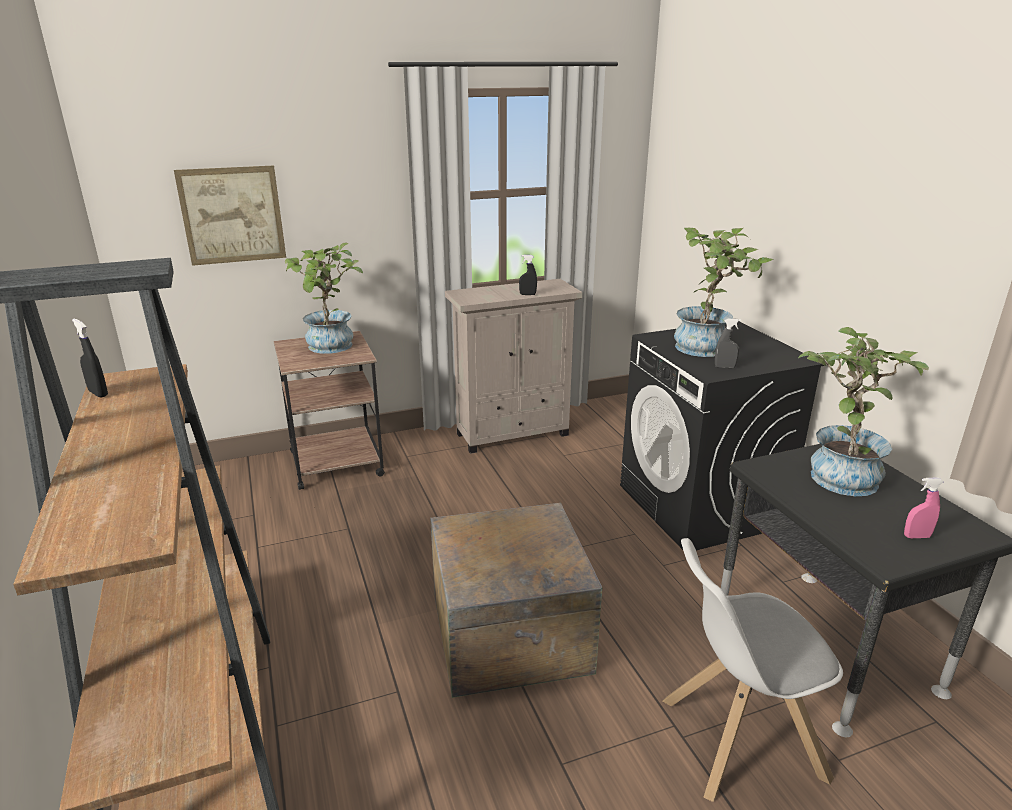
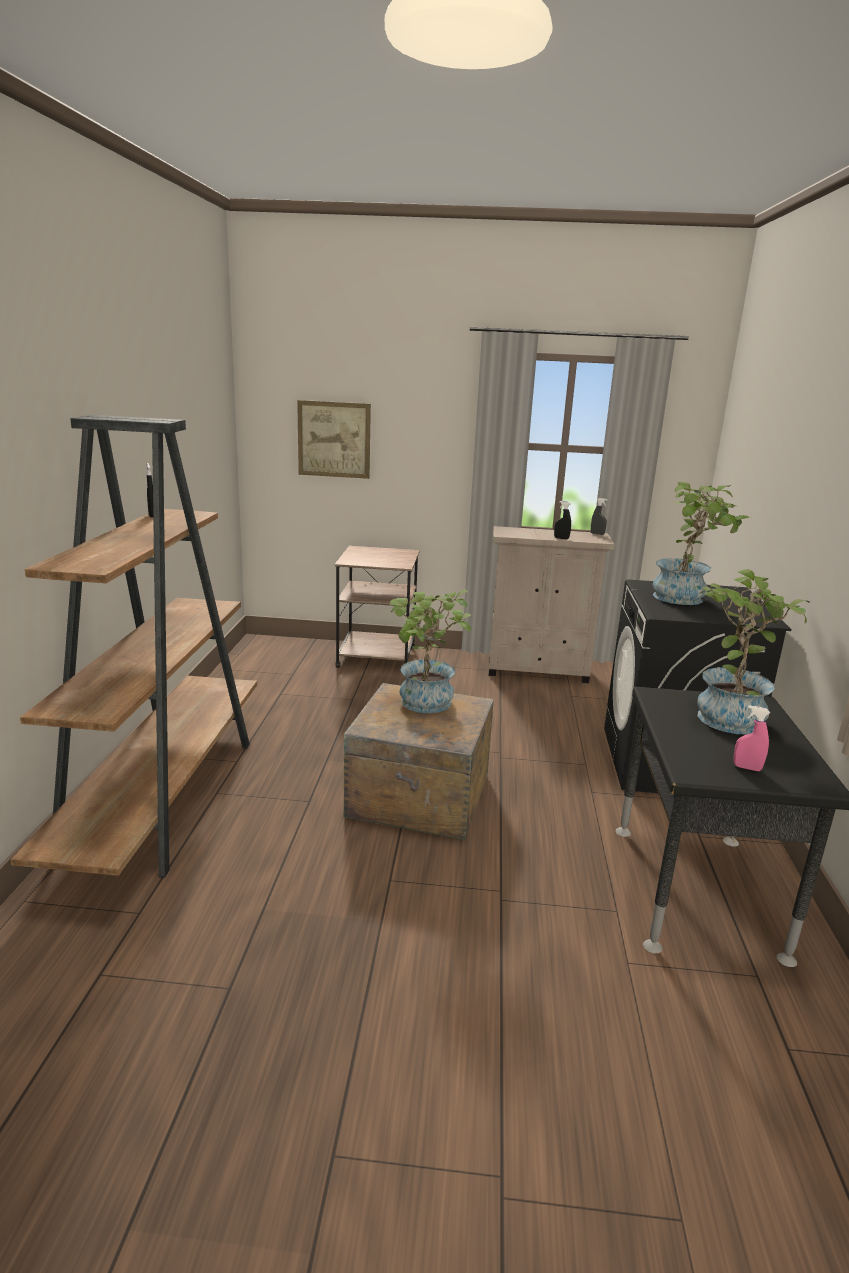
camera: 25 degrees right, 5 degrees down
(331, 348) = (386, 556): potted plant -> potted plant (425, 705)
(725, 367) = (681, 612): grey spray bottle -> grey spray bottle (597, 534)
(737, 738) = (547, 917): chair -> none

